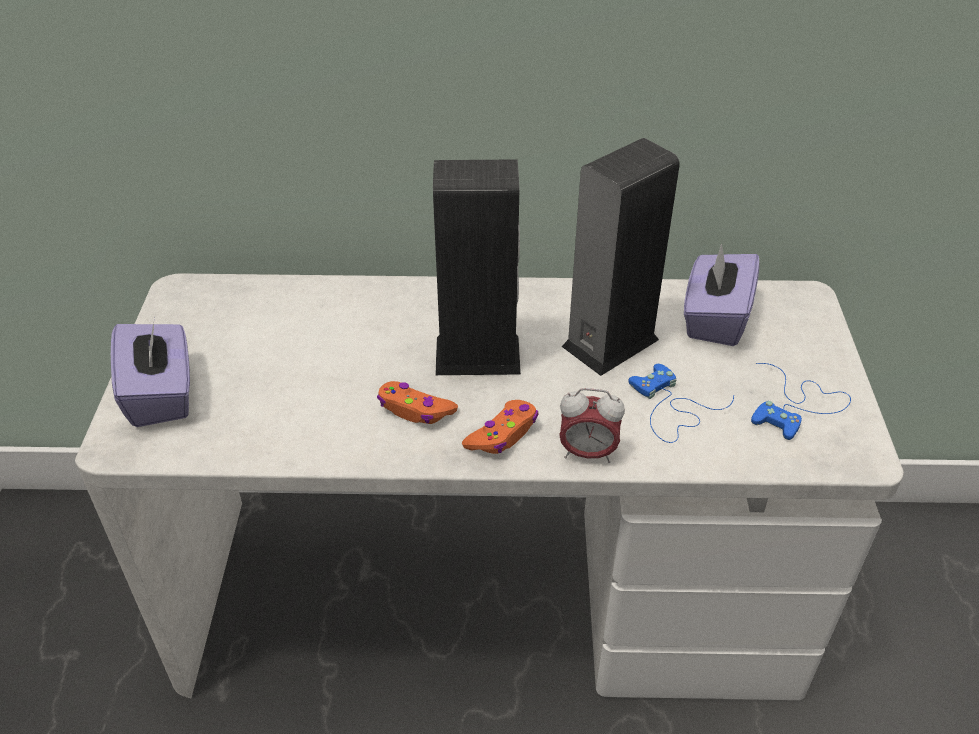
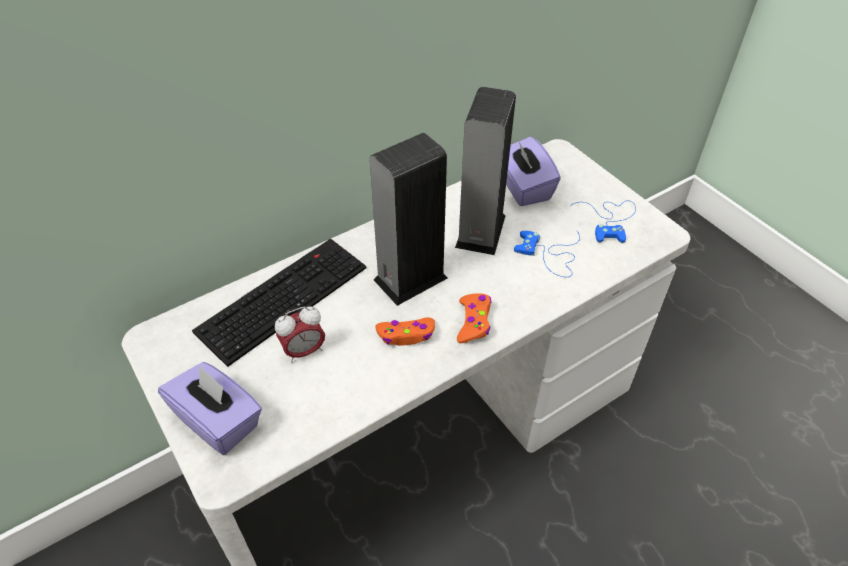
camera: 35 degrees left, 5 degrees up
(330, 310) = (283, 297): none -> keyboard
(587, 453) = (531, 307): alarm clock -> alarm clock (304, 351)

